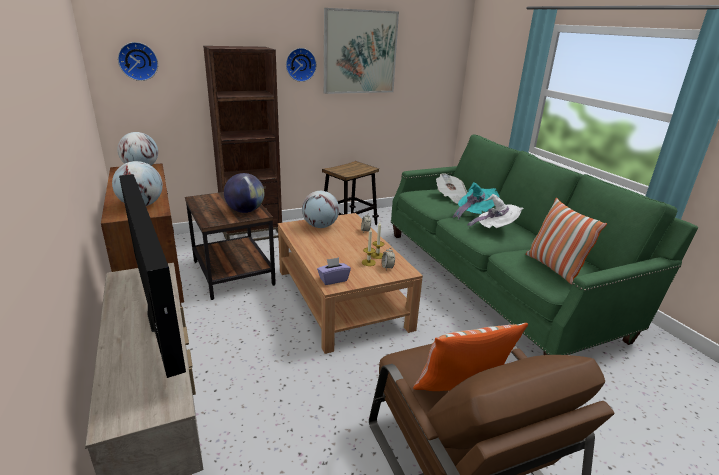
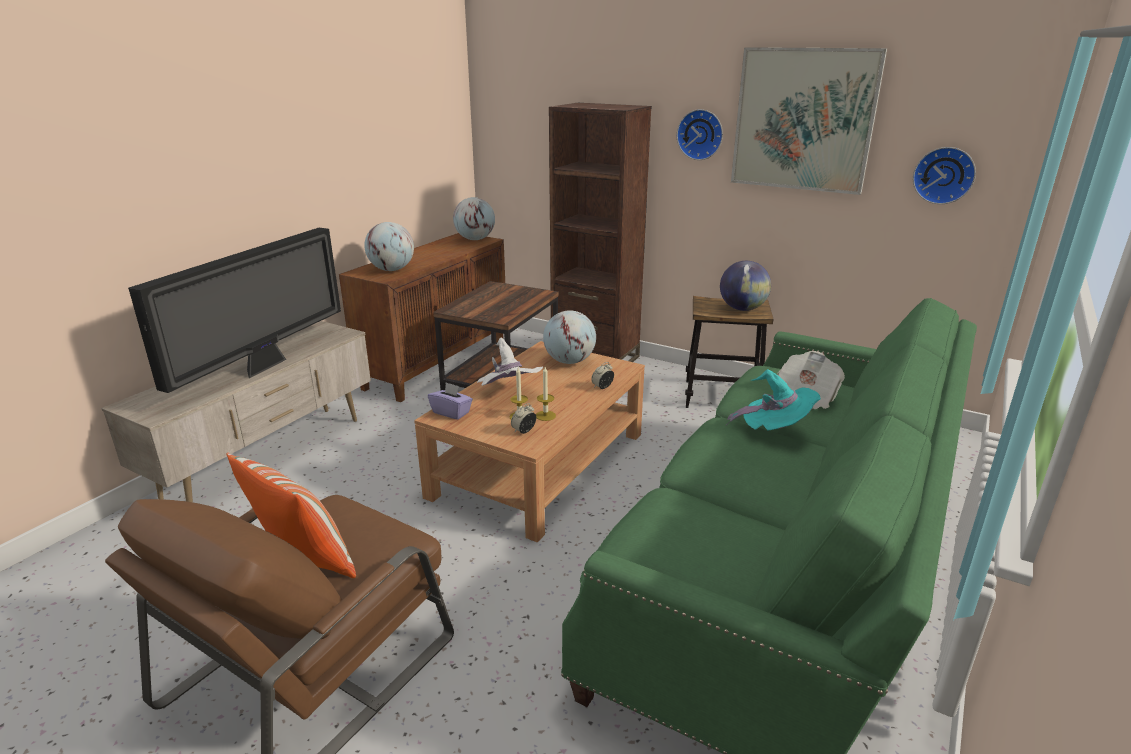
camera: 55 degrees right, 0 degrees up
(138, 61) = (514, 118): wall clock -> wall clock (944, 175)
(245, 211) = (500, 311): globe -> globe (742, 309)
(495, 229) = (744, 462): white hat -> white hat (509, 394)
(554, 268) = (678, 547): pillow -> none

